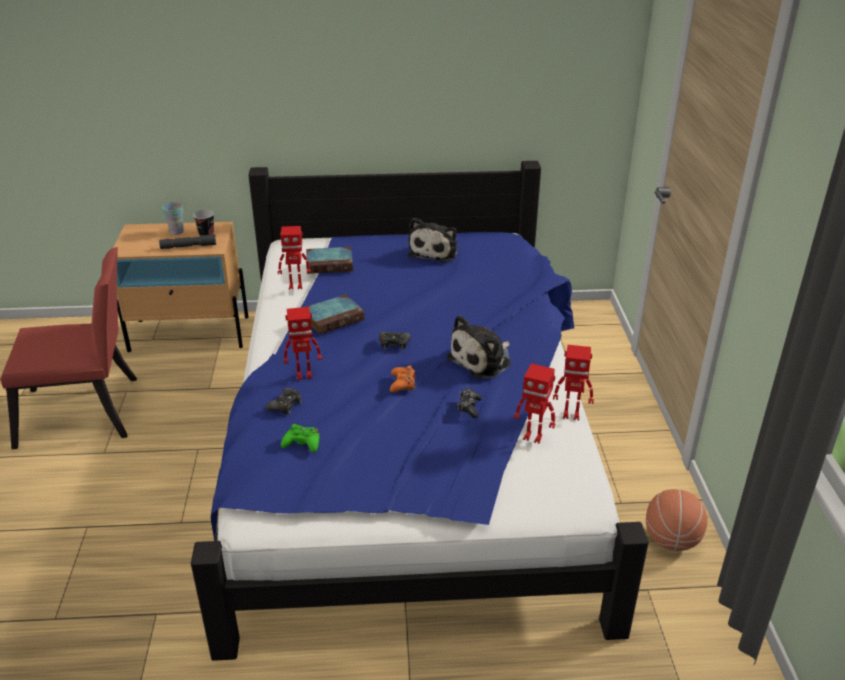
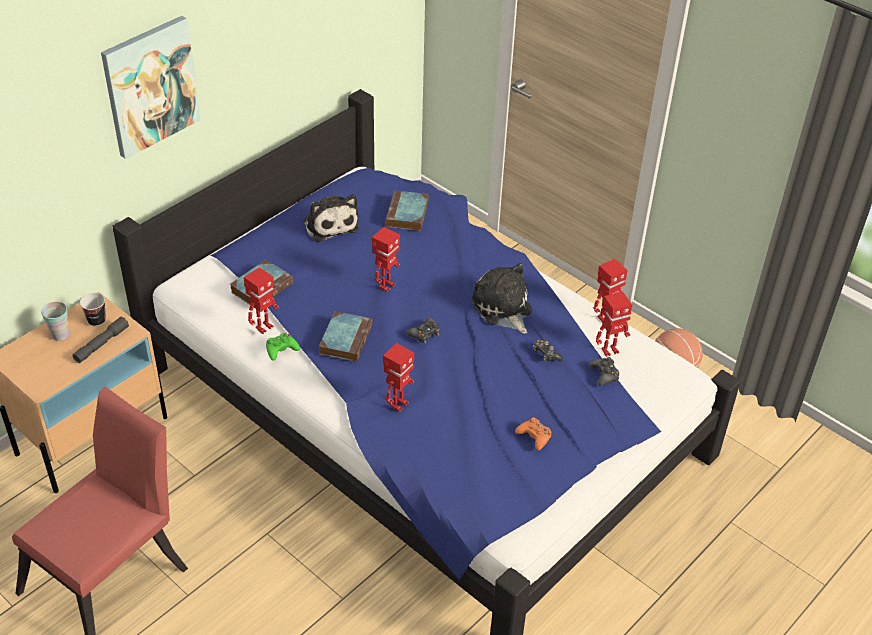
camera: 45 degrees left, 10 degrees up
(285, 405) = (420, 438): black game controller -> black game controller (604, 374)
(302, 443) = (477, 458): green game controller -> green game controller (281, 349)
(305, 59) = (150, 86): none -> picture
(403, 383) = (478, 364): orange game controller -> orange game controller (534, 436)
(413, 302) = (386, 286): none -> toy robot
(482, 360) = (503, 309): plush toy -> plush toy turned 150 degrees clockwise
(499, 269) = (407, 215): none -> book

